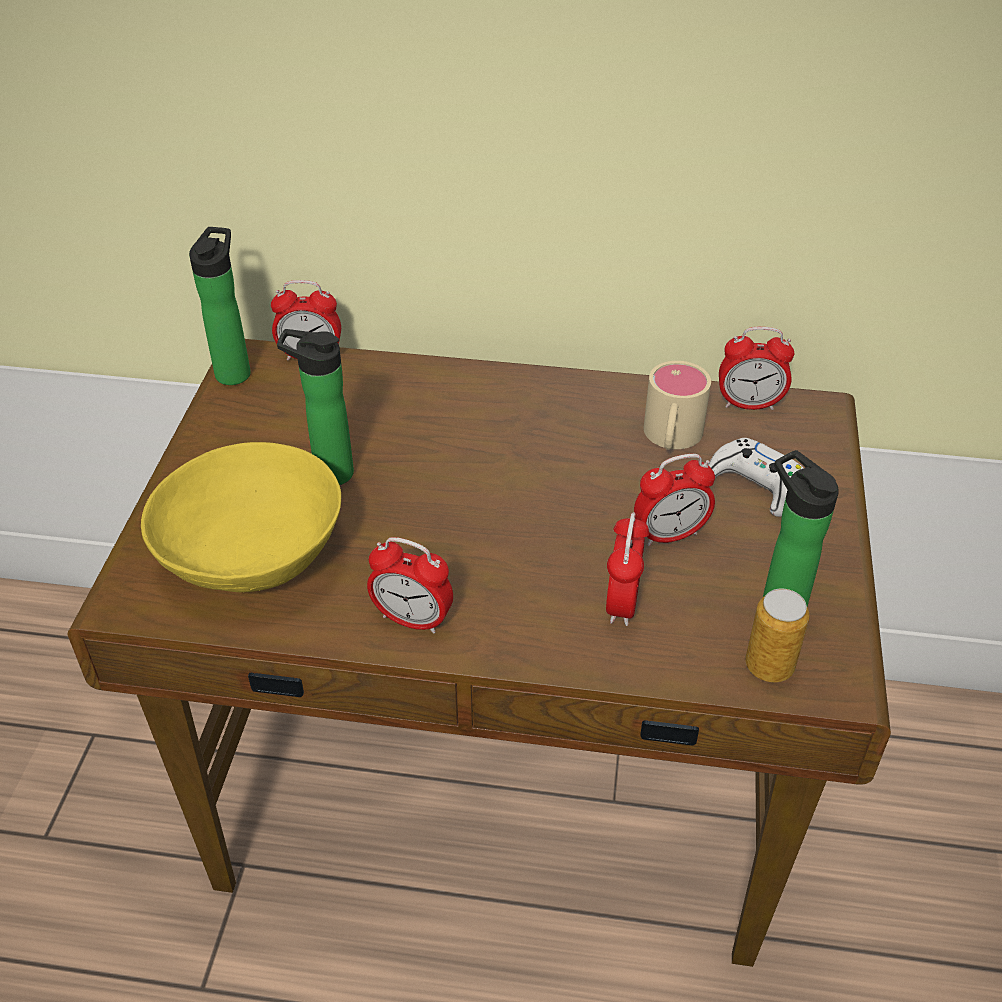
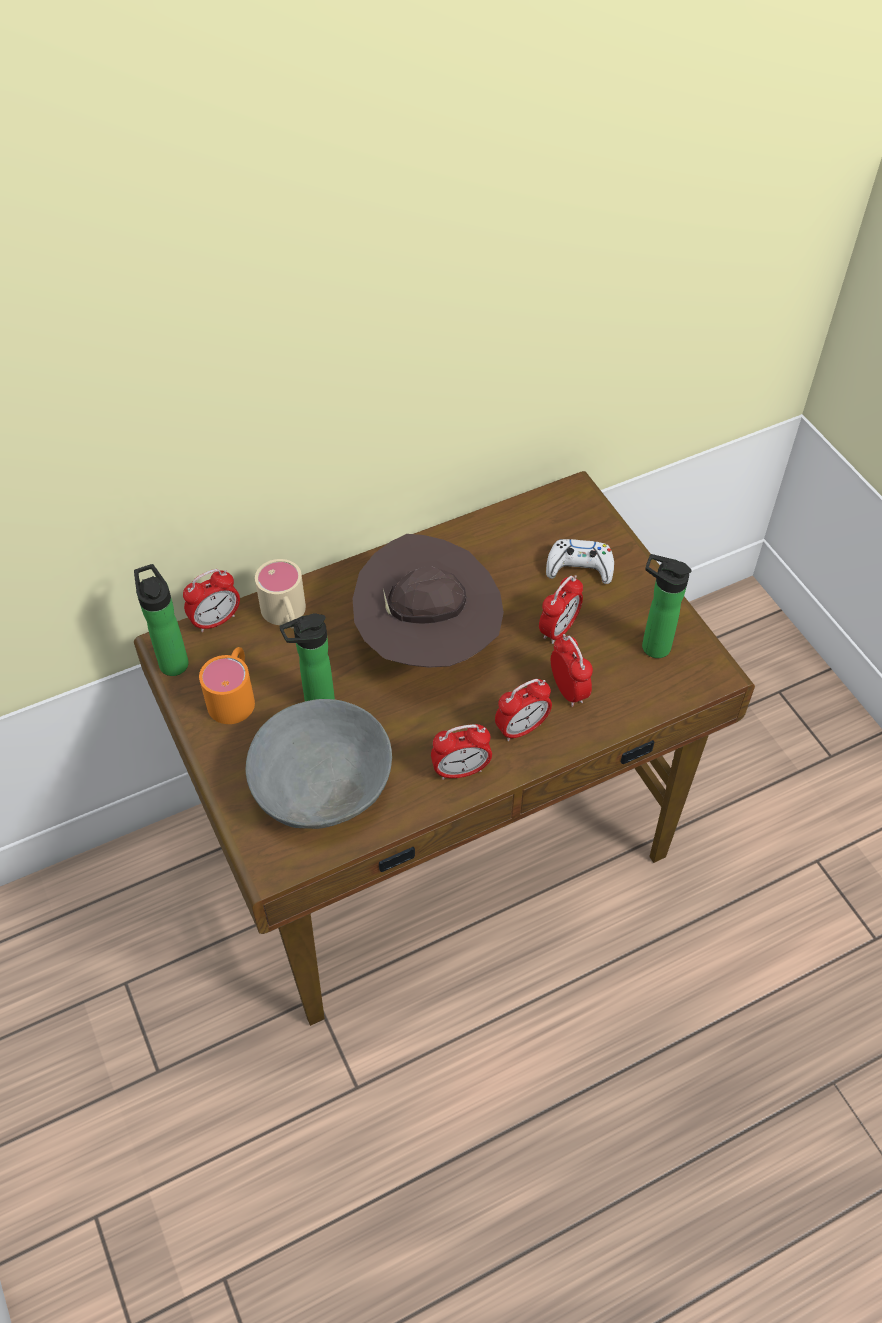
camera: 35 degrees left, 10 degrees up
(254, 553) = (323, 784): yellow bowl -> grey bowl
(259, 427) = (234, 695): none -> orange mug
(505, 475) = (428, 641): none -> brown hat
(671, 439) = (506, 560): beige mug -> beige mug (286, 615)
(749, 404) = (532, 510): alarm clock -> alarm clock (521, 728)
(769, 666) = (673, 683): can -> none

